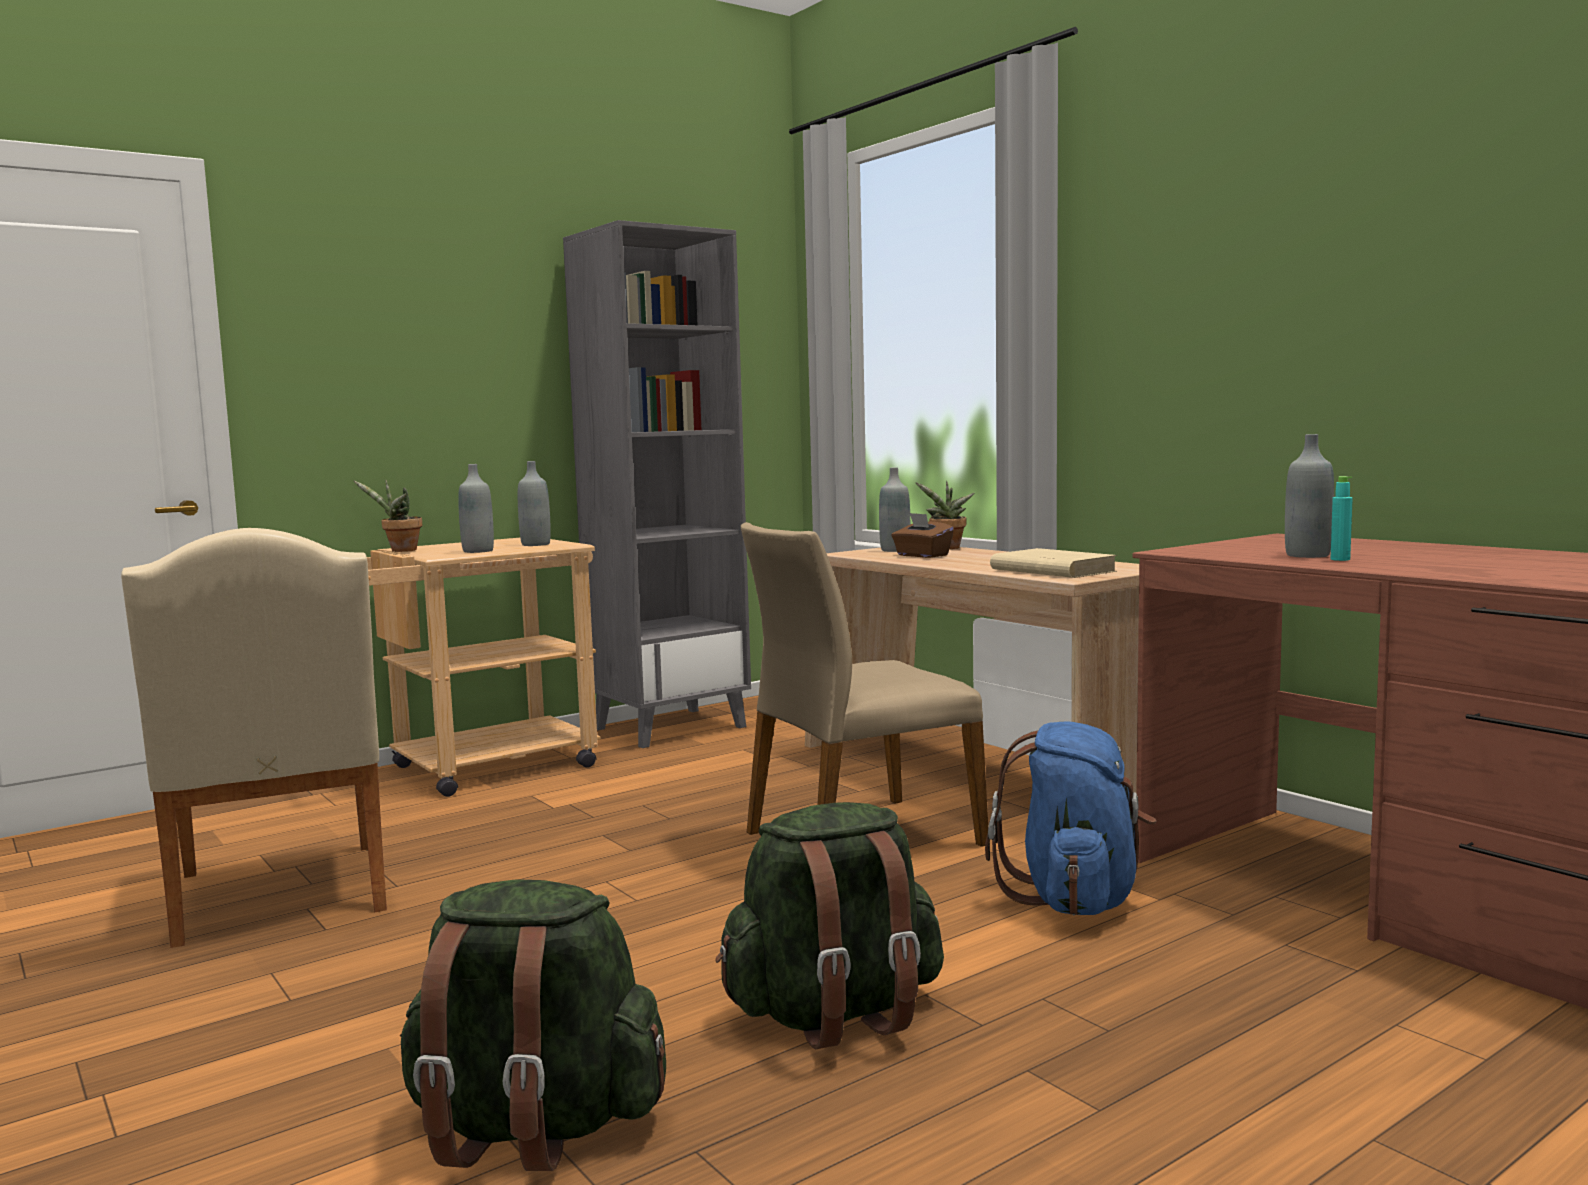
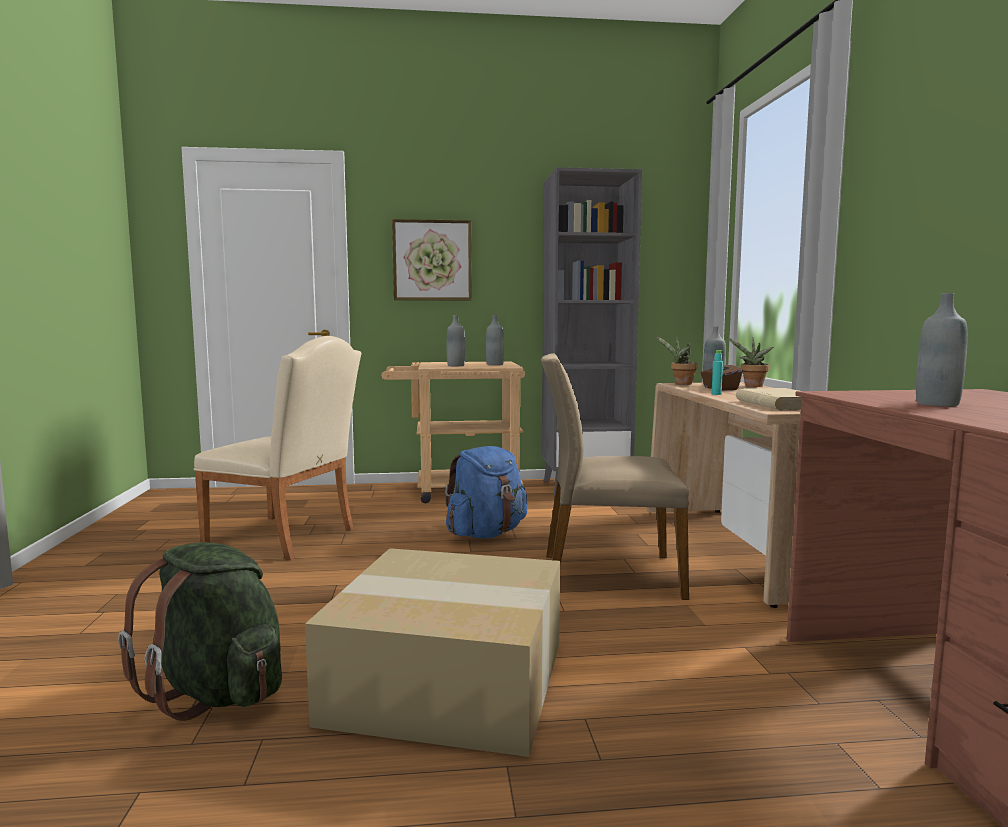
camera: 30 degrees right, 0 degrees up
(280, 898) = (288, 538): beige chair -> beige chair turned 75 degrees counterclockwise
(384, 366) = (432, 260): none -> picture
(400, 551) = (421, 363): potted plant -> potted plant (680, 384)
(835, 1014) = (444, 682): green backpack -> cardboard box
(1075, 898) = (702, 654): blue backpack -> blue backpack (486, 534)
(1340, 559) = (956, 409): turquoise bottle -> turquoise bottle (716, 394)

